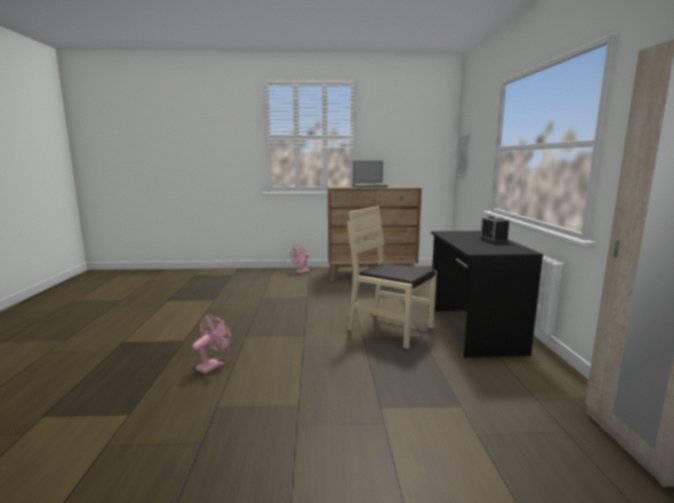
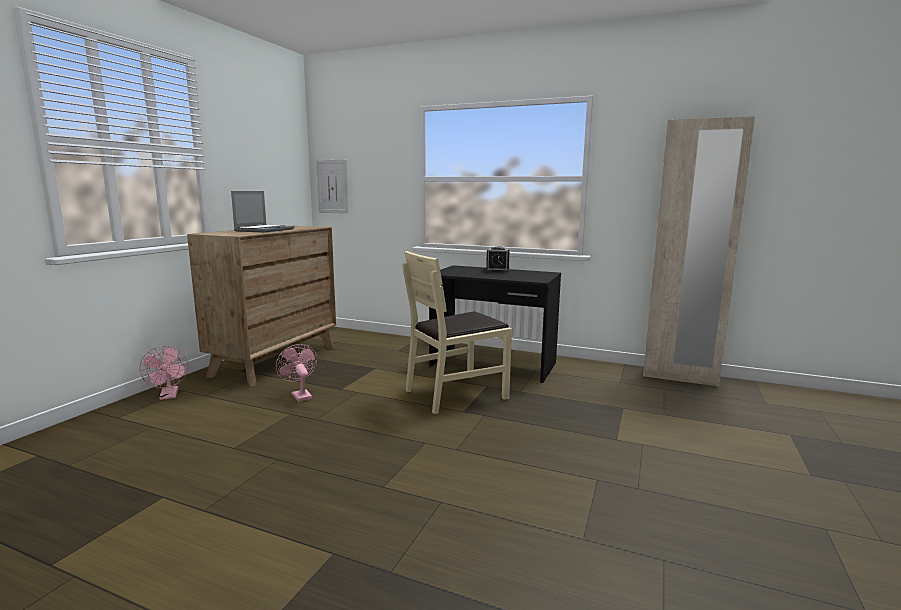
camera: 65 degrees left, 0 degrees up
(213, 365) = (460, 528): pink fan -> pink fan (299, 395)

